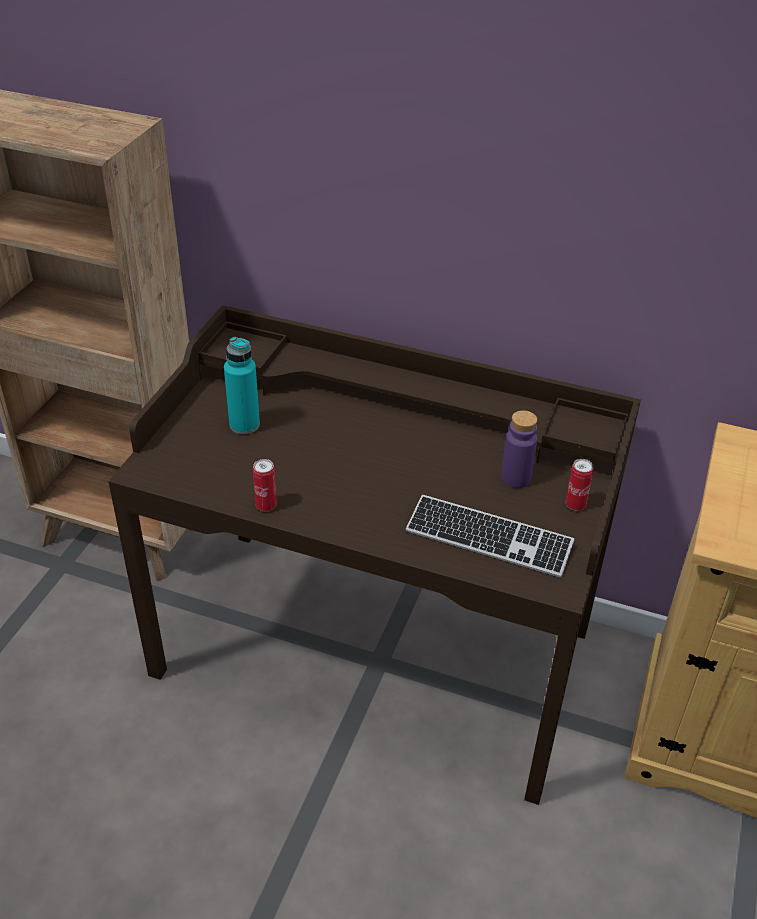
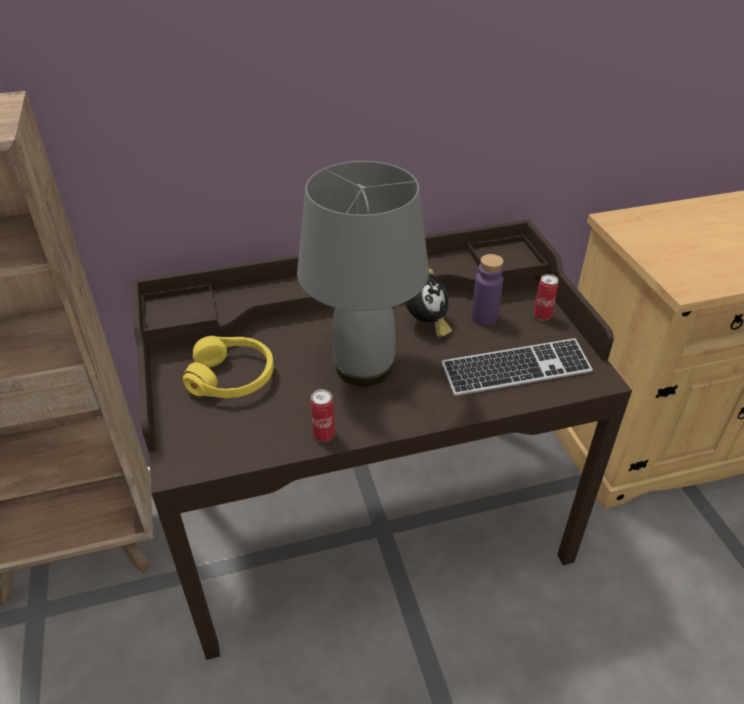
camera: 35 degrees left, 0 degrees up
(244, 425) = (232, 377): turquoise bottle -> yellow headphones
(355, 469) = (364, 368): none -> grey table lamp
(452, 459) = (426, 324): none -> alarm clock

